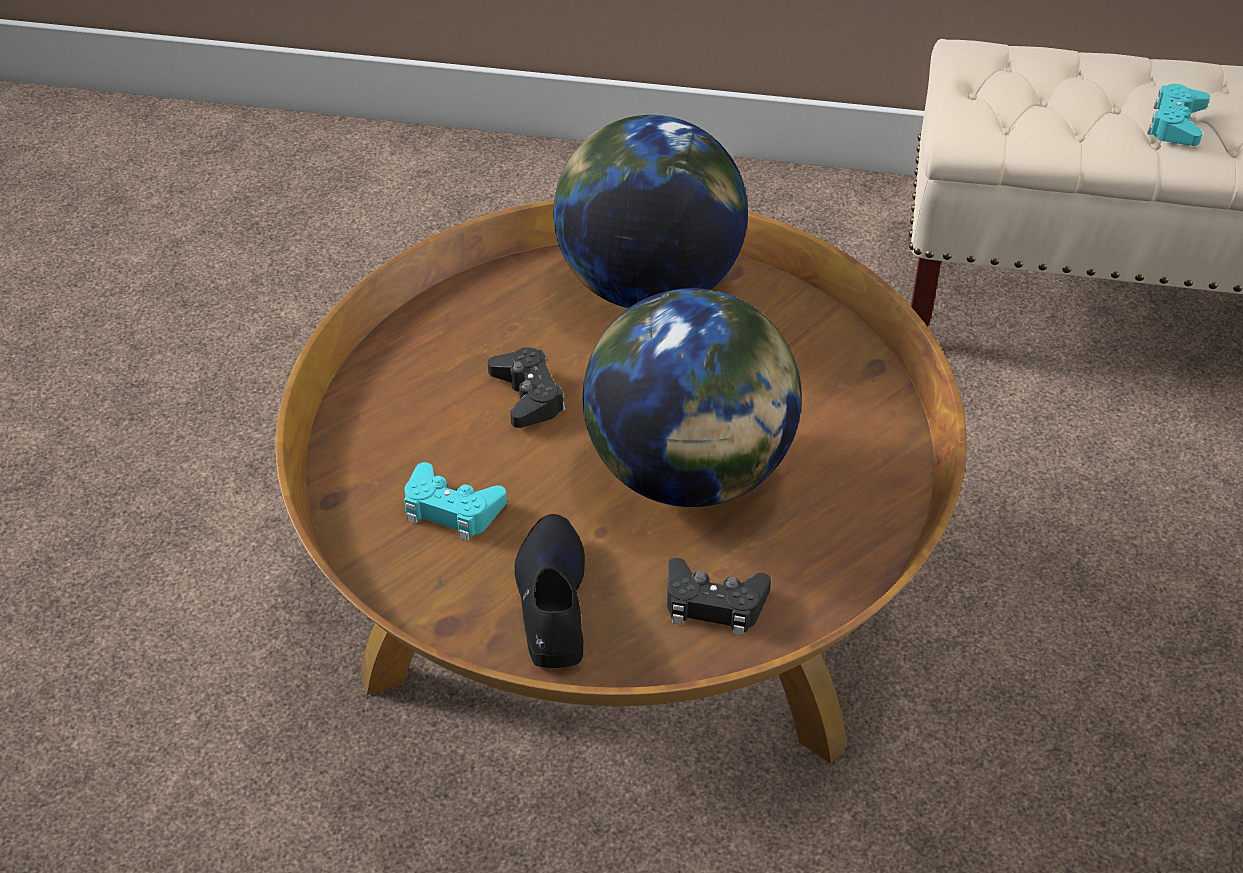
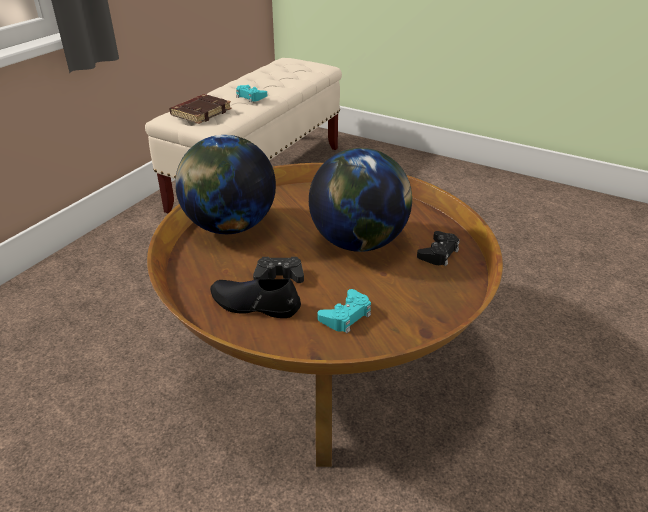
camera: 70 degrees left, 10 degrees down
(552, 600) = (421, 296): black shoe -> black shoe (255, 304)
(1026, 86) = (201, 112): none -> brown book

